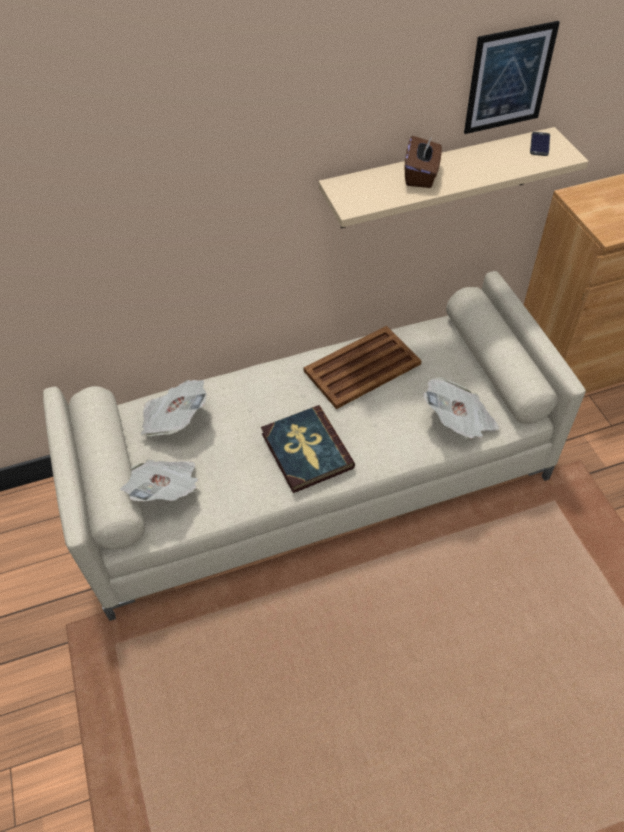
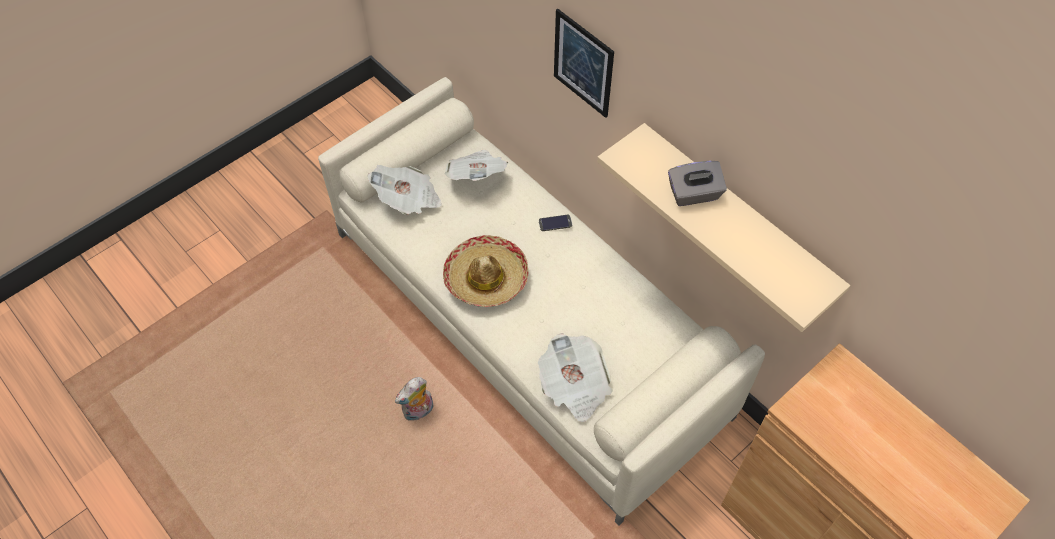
camera: 65 degrees right, 5 degrees up
(306, 451) = (486, 278): book -> hat
(363, 367) = (599, 288): brown tray -> none
(374, 607) = (418, 412): none -> plush toy
(421, 175) = (694, 194): brown tissue box -> grey tissue box
(509, 79) = (811, 199): picture -> picture (583, 63)
(540, 144) = (807, 278): phone -> phone (555, 223)

